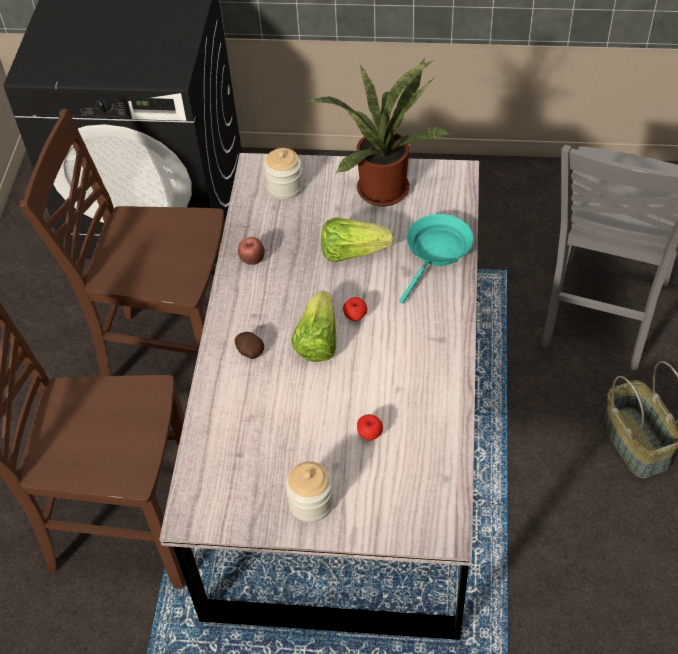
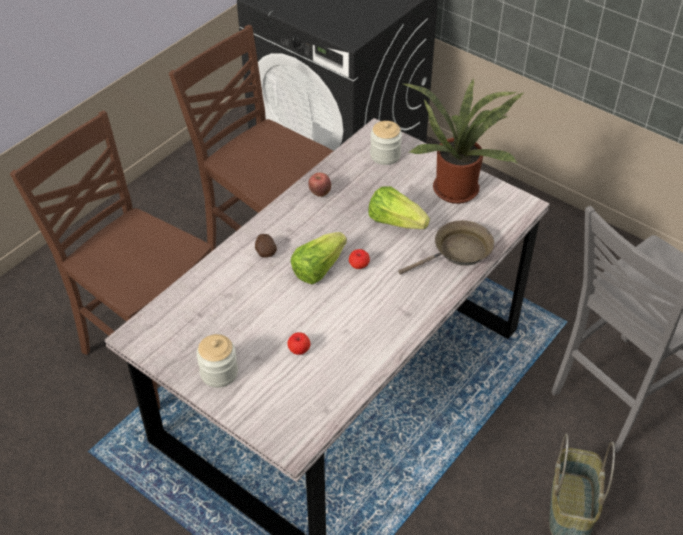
camera: 30 degrees right, 5 degrees down
(437, 252) = (458, 252): turquoise frying pan -> brown frying pan

